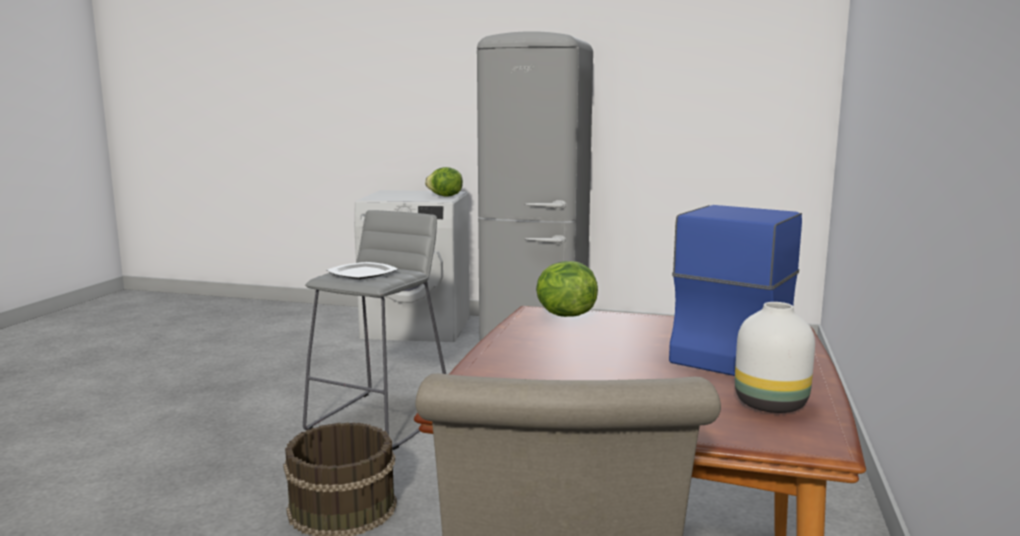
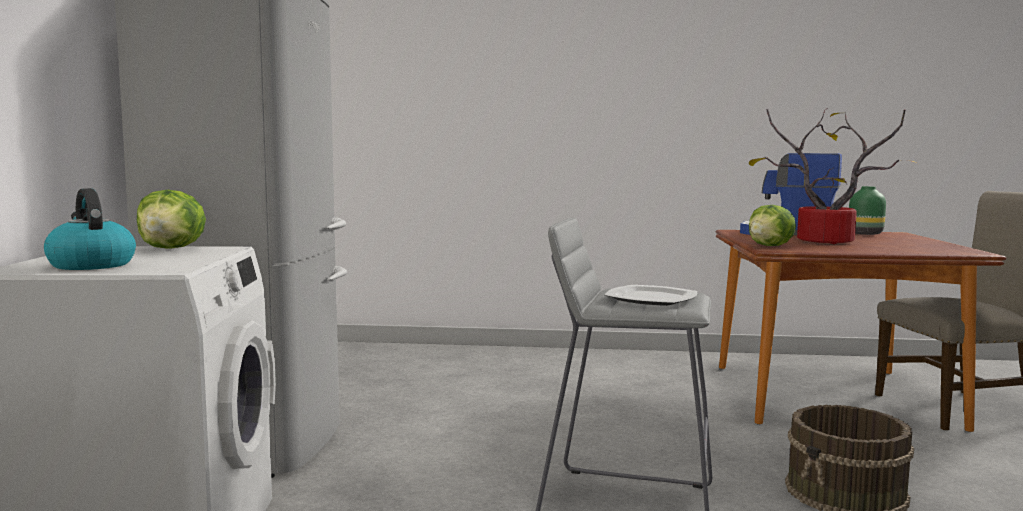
camera: 100 degrees left, 5 degrees down
(393, 194) = (91, 265): none -> kettle
(610, 345) = (821, 242): none -> potted plant
(769, 403) = (864, 234): white vase -> green vase

